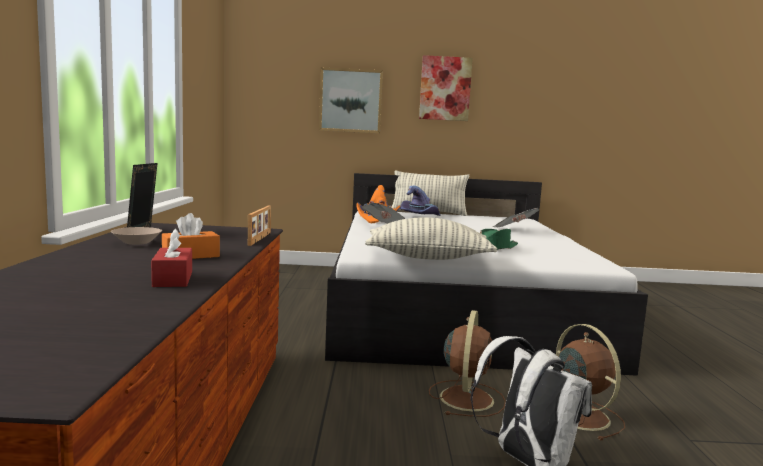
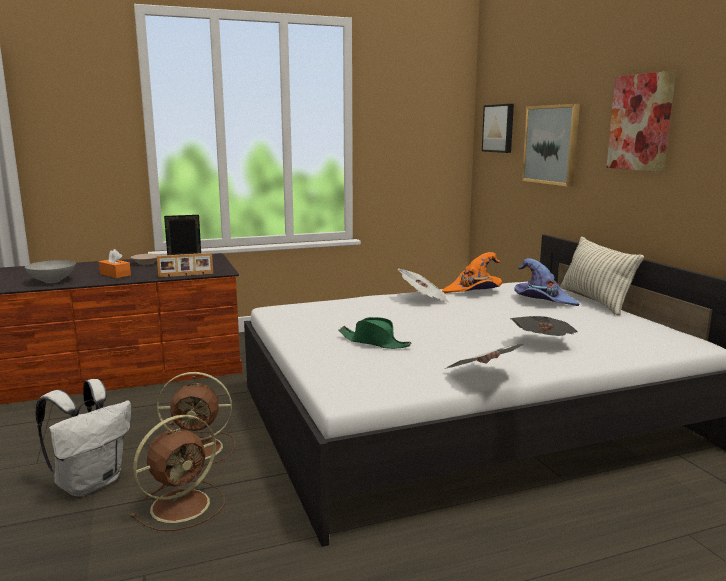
camera: 70 degrees right, 5 degrees up
(173, 279) = (53, 281): red tissue box -> grey bowl
(273, 83) = (499, 128): none -> picture
(428, 258) = (286, 326): pillow -> none
(572, 245) = (481, 376): none -> newspaper

